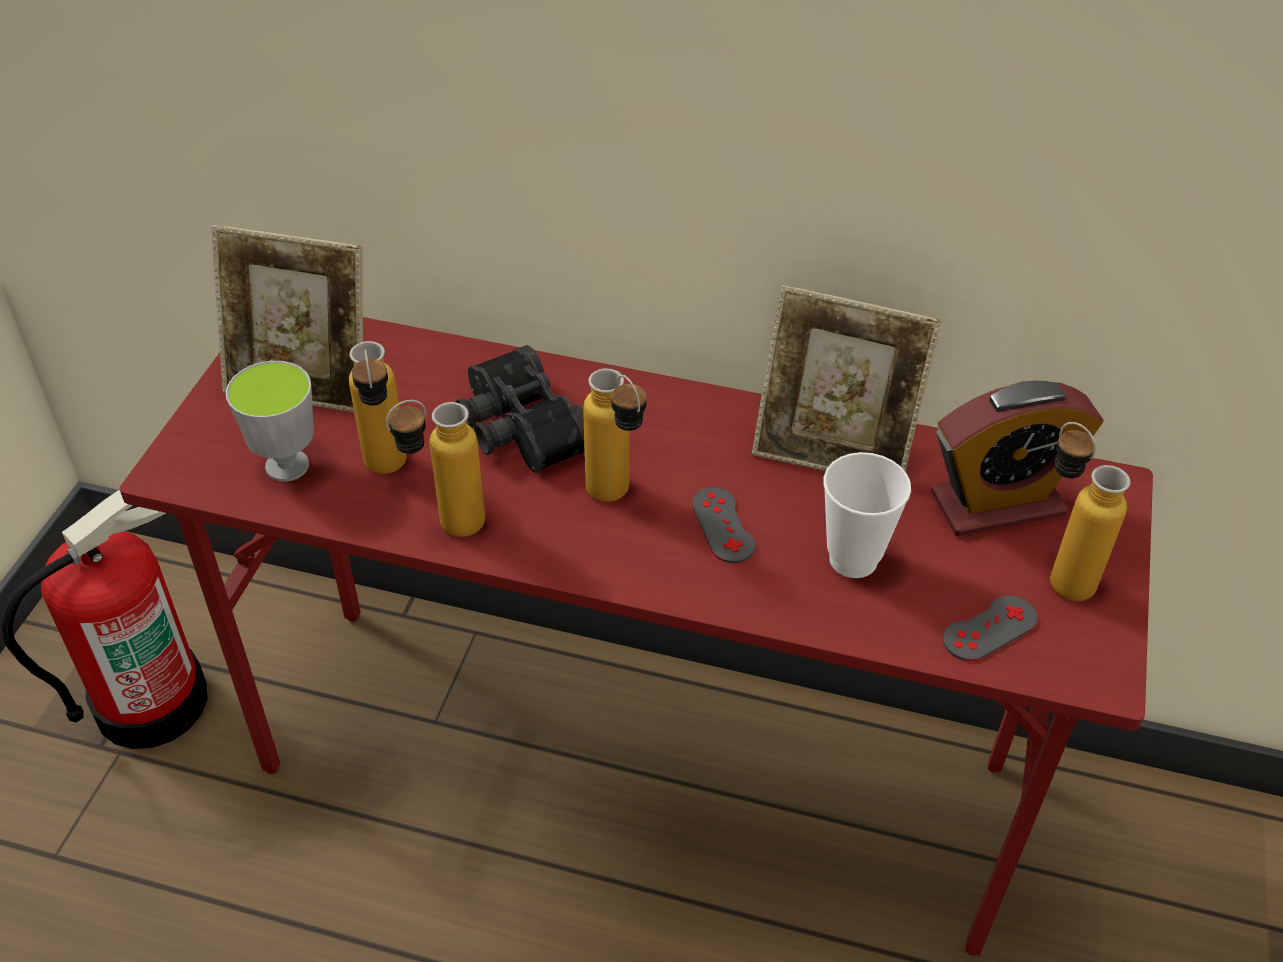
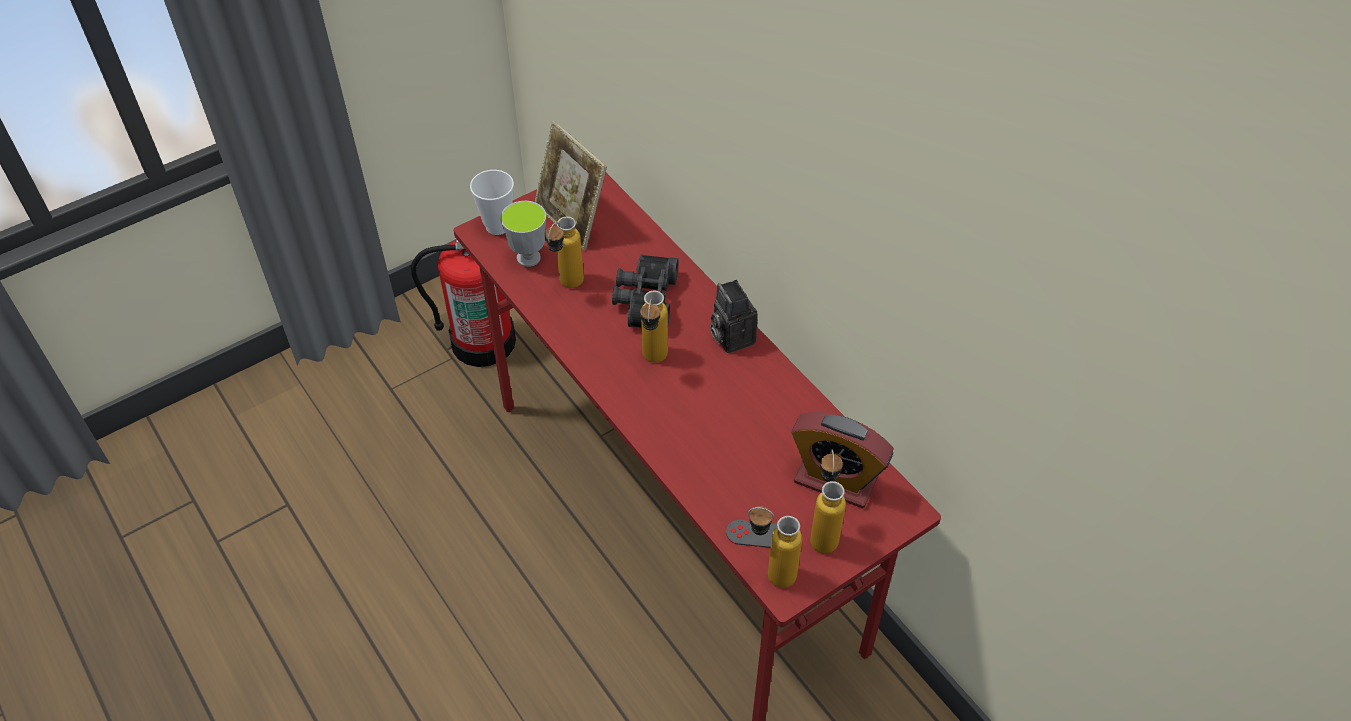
camera: 40 degrees right, 5 degrees up
(445, 529) = (565, 329): bottle -> bottle (769, 574)
(681, 411) = (730, 336): none -> camera
(723, 525) = (688, 405): grey game controller -> none
(832, 453) = (781, 403): picture frame -> none
(853, 559) = (731, 460): cup -> cup (498, 226)

